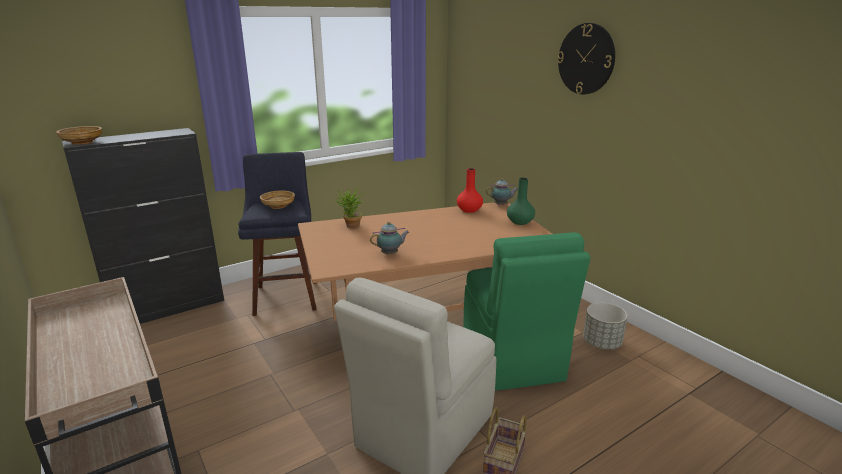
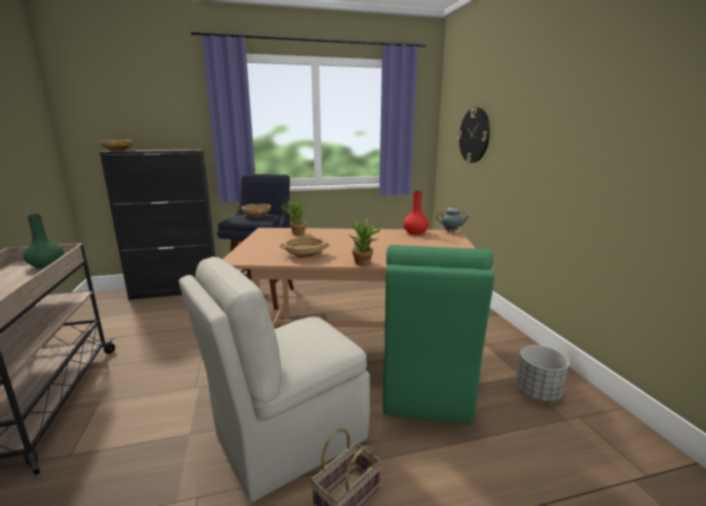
camera: 20 degrees right, 5 degrees down
(390, 254) = (304, 255): teapot -> beige bowl
(457, 255) = (365, 263): none -> potted plant
(519, 222) = (457, 246): green vase -> green vase (46, 265)
(586, 59) = (552, 82): wall clock -> wall clock (474, 135)

